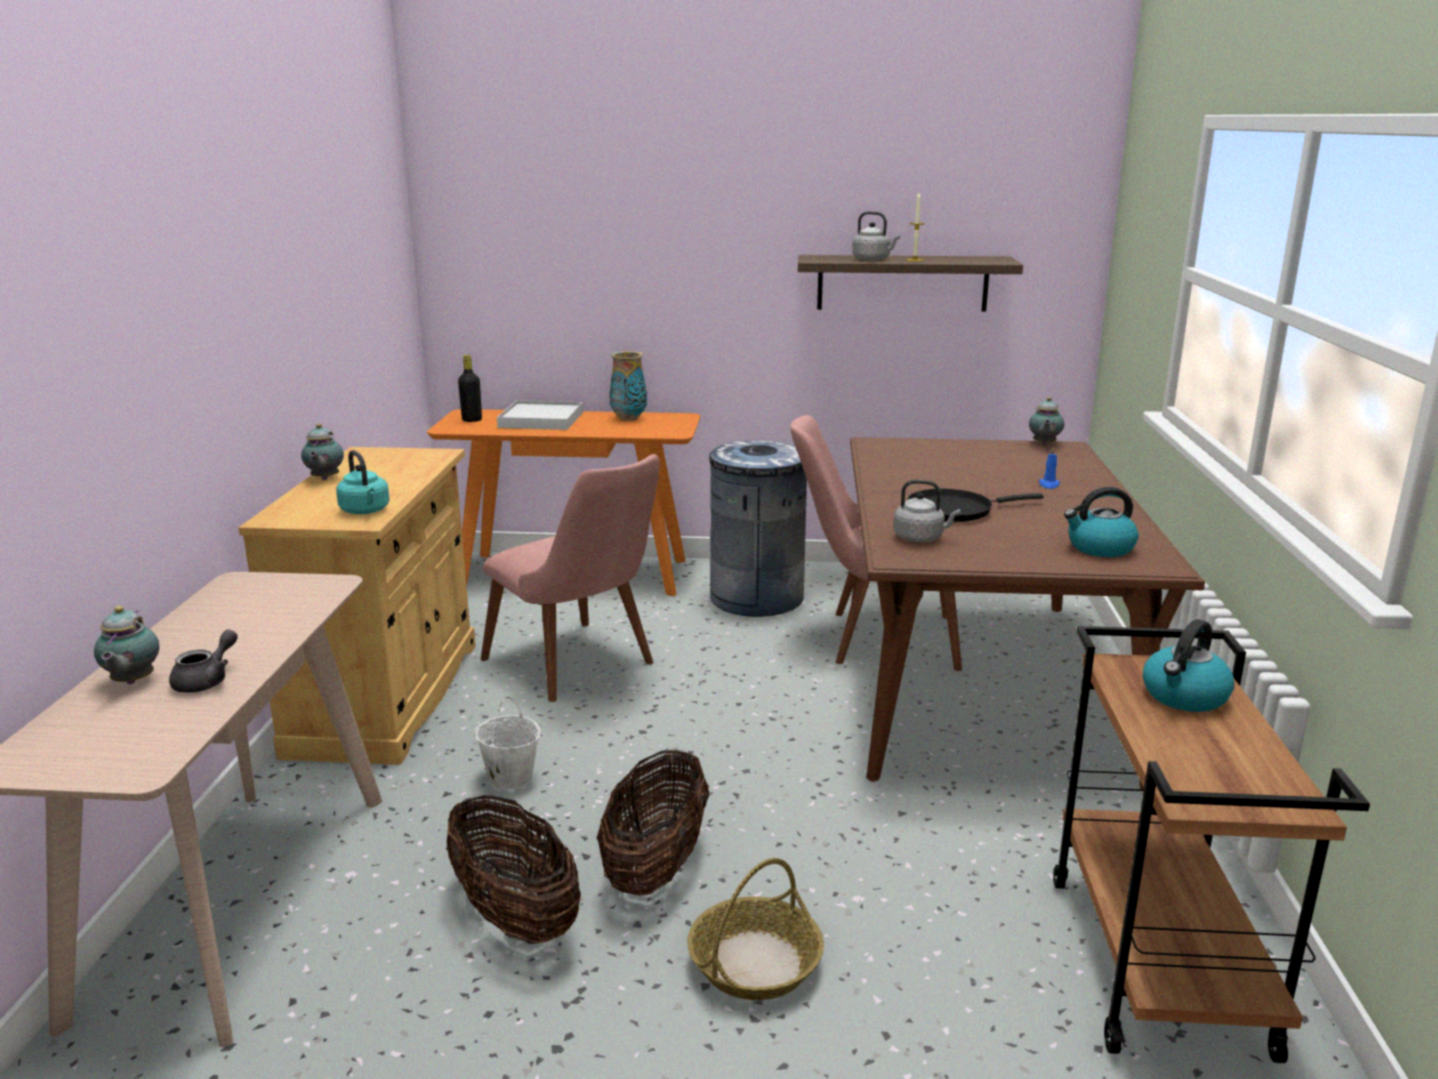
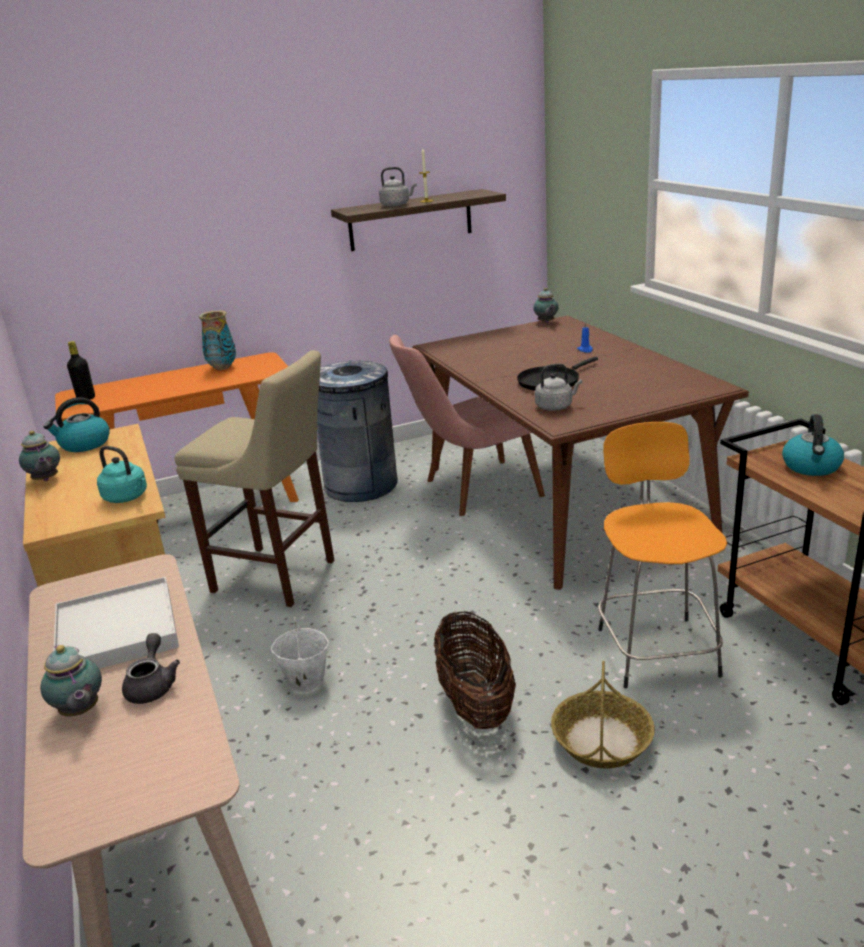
camera: 25 degrees left, 5 degrees up
(515, 916) = (410, 780): basket -> none
(541, 420) = (149, 384): white tray -> white tray (117, 632)
(581, 667) = (279, 577): pink chair -> beige stool
(924, 890) = (656, 649): none -> orange stool
(1099, 548) = (668, 385): kettle -> kettle (84, 444)

